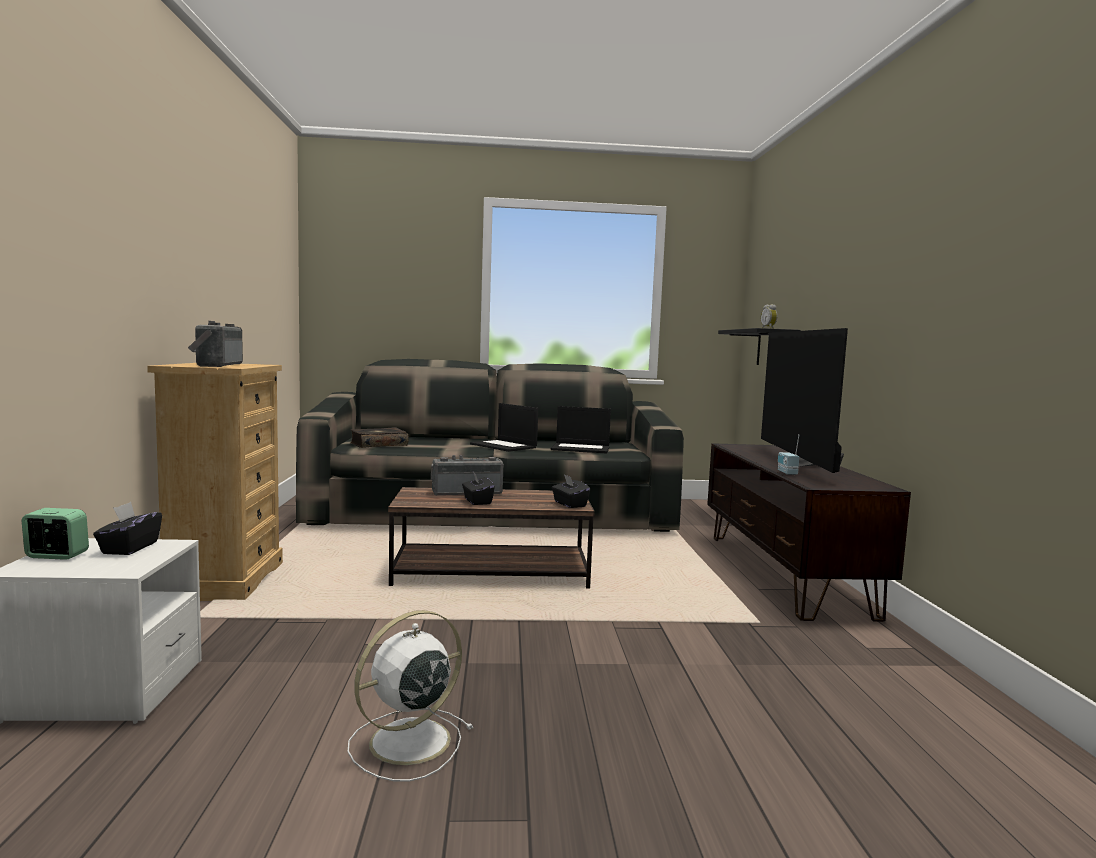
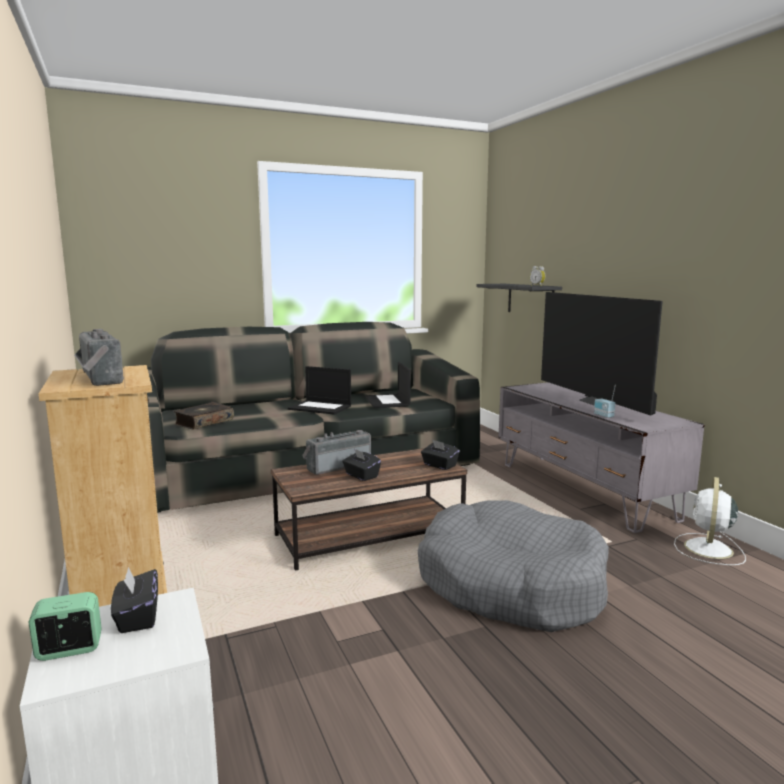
camera: 20 degrees left, 5 degrees up
(406, 742) = (478, 736): white fan -> white fan (708, 549)
(581, 448) = (388, 401): laptop -> laptop turned 90 degrees clockwise
(591, 636) = (510, 584): none -> grey dog bed
(783, 573) = (583, 490): brown tv stand -> grey tv stand

